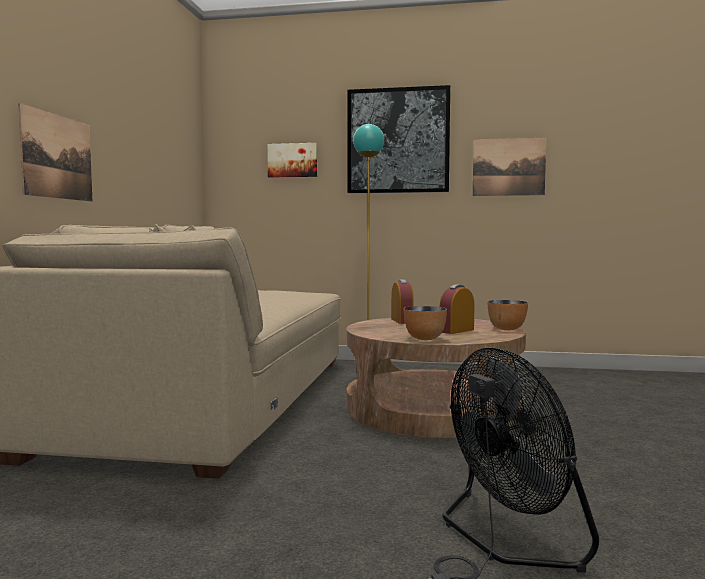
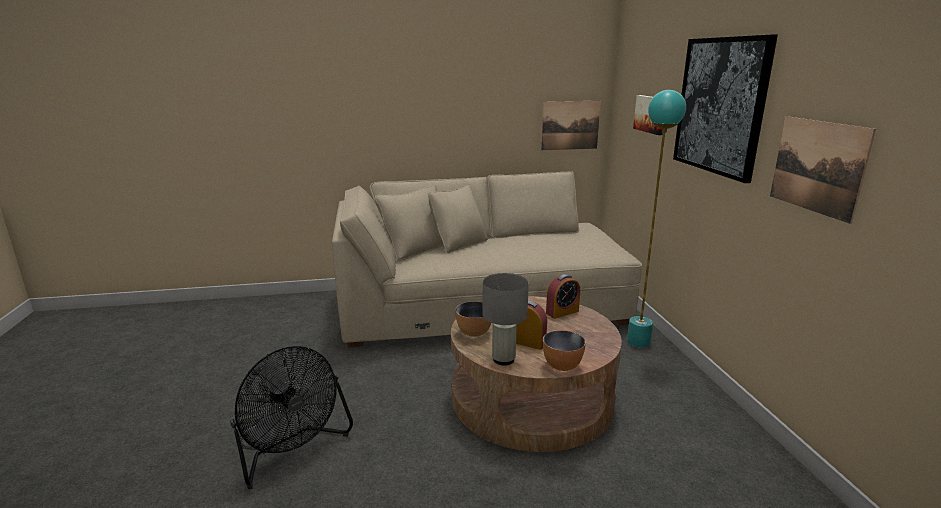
camera: 70 degrees right, 15 degrees up
(57, 156) = (407, 133): picture -> picture (570, 125)
(488, 337) = (503, 359): none -> grey table lamp

